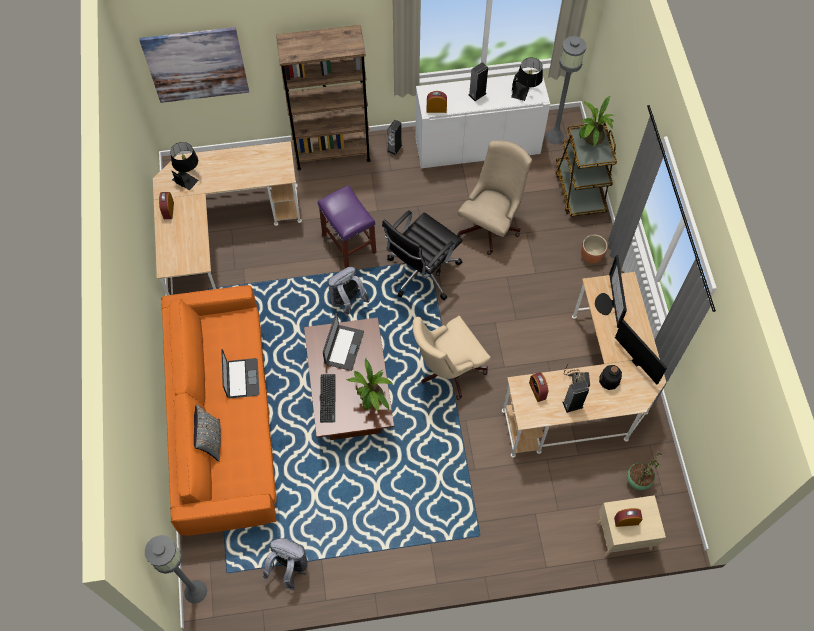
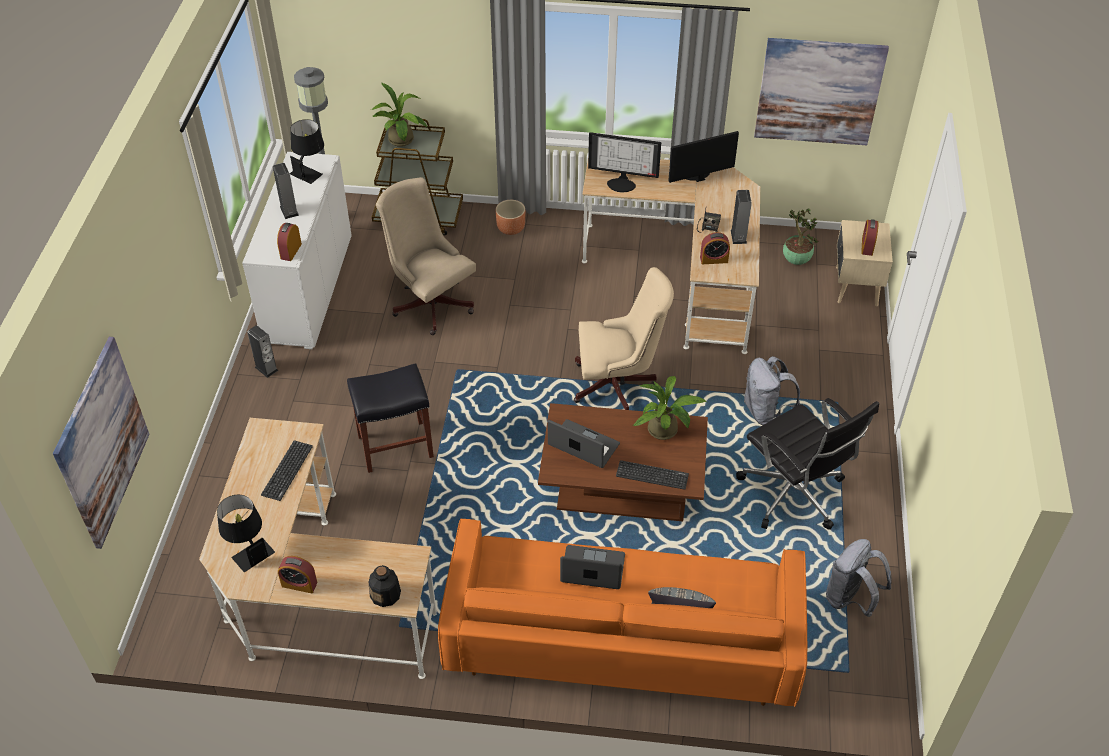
camera: 75 degrees left, 15 degrees down
(195, 591) = (870, 715): grey floor lamp -> none
(252, 175) = (287, 470): none -> keyboard
(332, 152) = (237, 436): brown bookcase -> none
(347, 302) = (485, 465): grey backpack -> grey backpack (765, 412)
(350, 244) = (396, 445): purple stool -> black stool
(421, 272) = (471, 381): black office chair -> black office chair (794, 495)
(447, 370) = (618, 385): beige office chair -> beige office chair turned 75 degrees counterclockwise
(609, 381) = (717, 203): bottle -> bottle (386, 594)
(723, 418) = (818, 91): none -> picture

